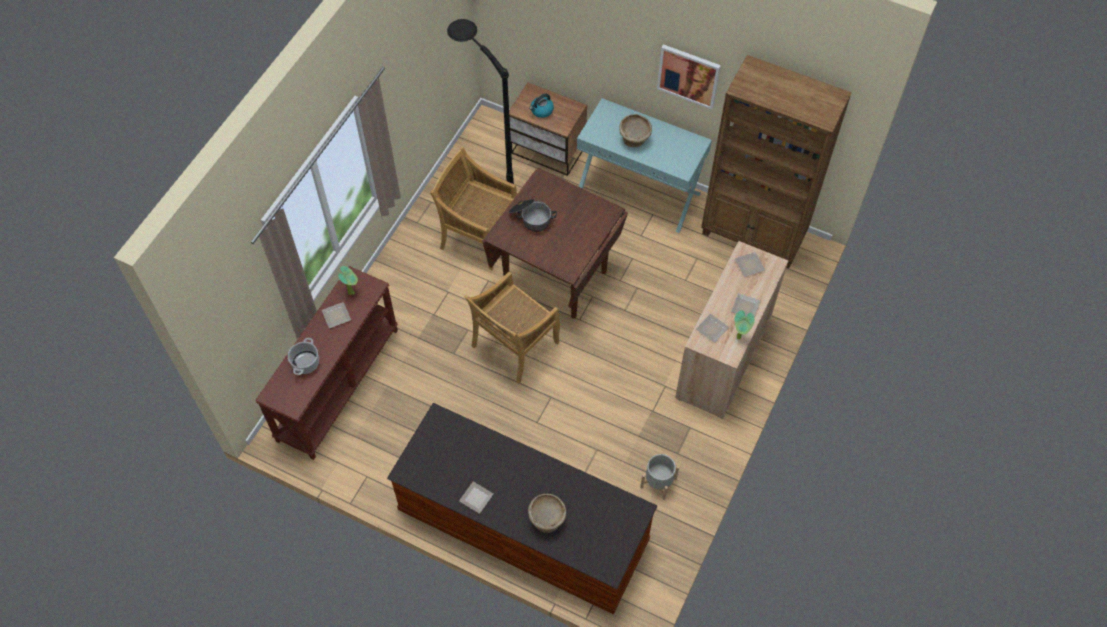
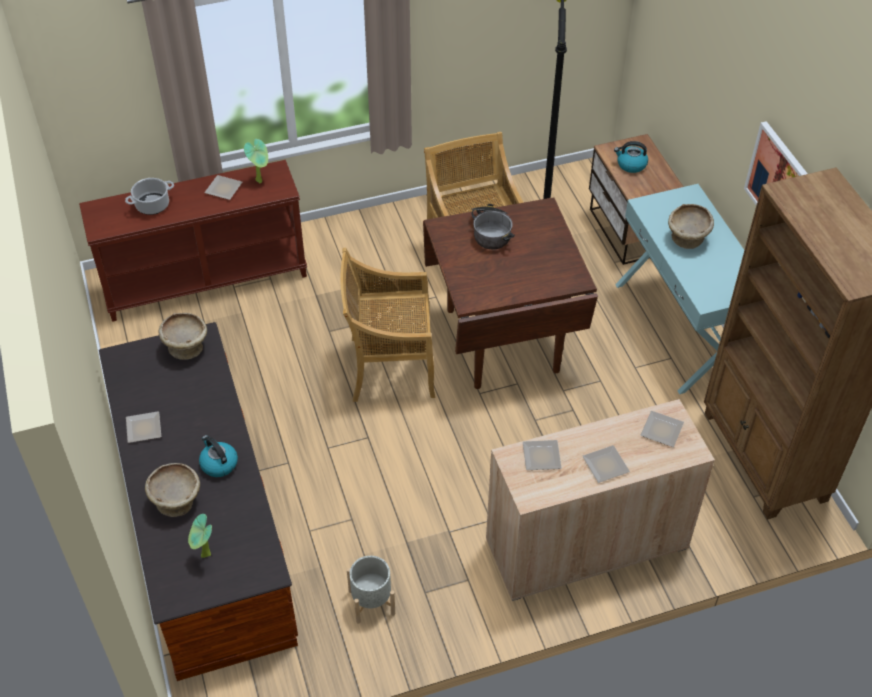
camera: 45 degrees right, 10 degrees down
(437, 432) = (186, 347): none -> beige bowl
(542, 479) = (218, 464): none -> kettle
(739, 337) = (561, 488): potted plant -> potted plant (205, 556)

